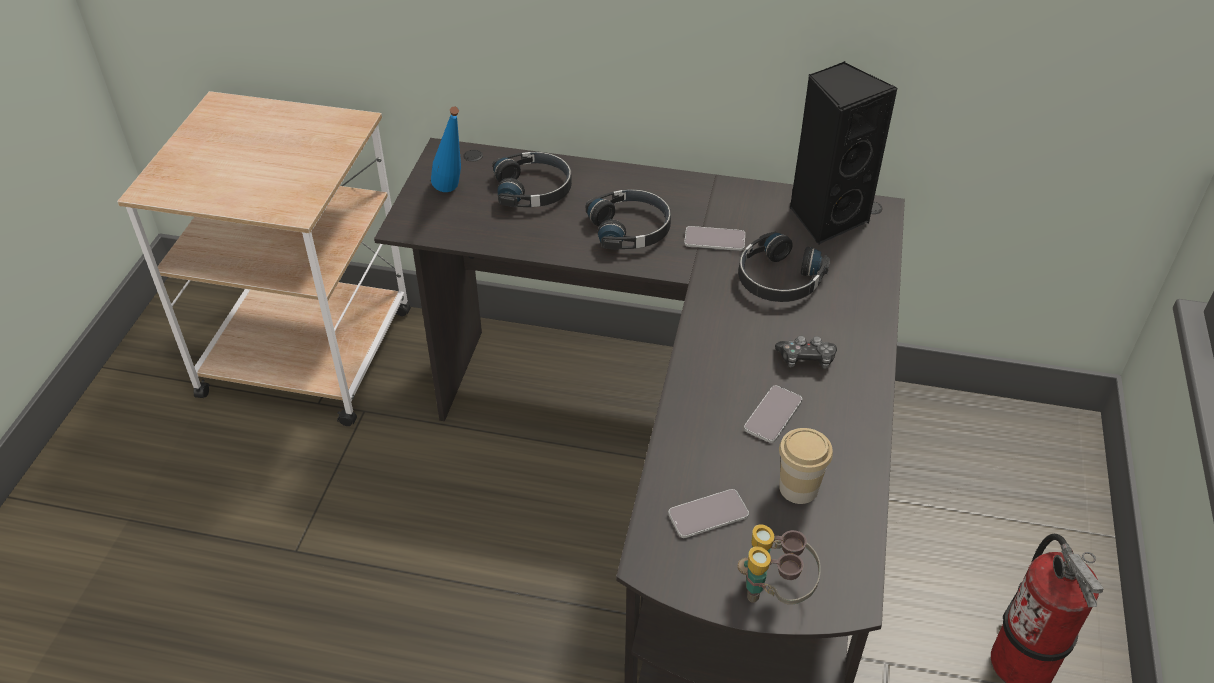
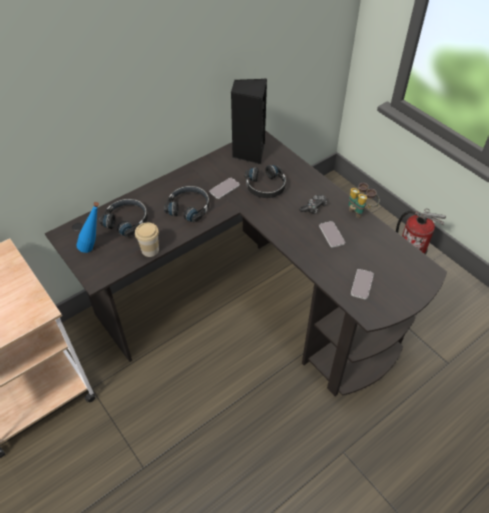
camera: 50 degrees left, 5 degrees up
(774, 590) = (411, 289): binoculars -> binoculars (360, 210)
(798, 488) = (372, 251): cup -> cup (150, 250)

